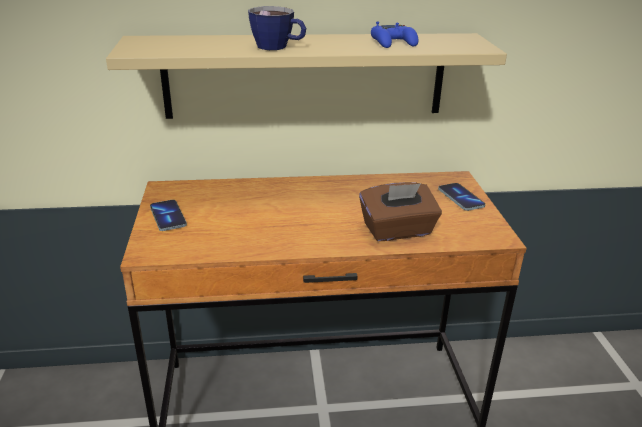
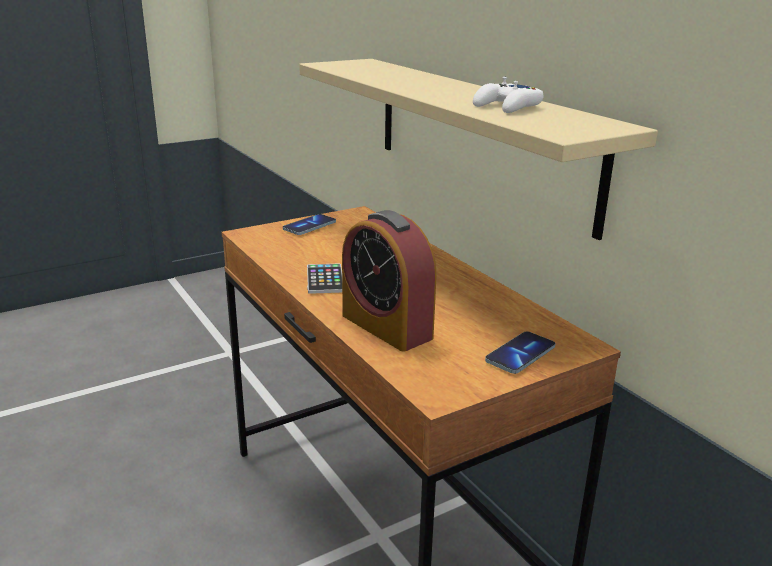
camera: 65 degrees right, 5 degrees down
(278, 47) = (406, 84): cup -> none
(295, 236) = (325, 279): none -> phone
(393, 42) = (508, 107): blue game controller -> white game controller
(397, 231) = (386, 326): brown tissue box -> alarm clock

